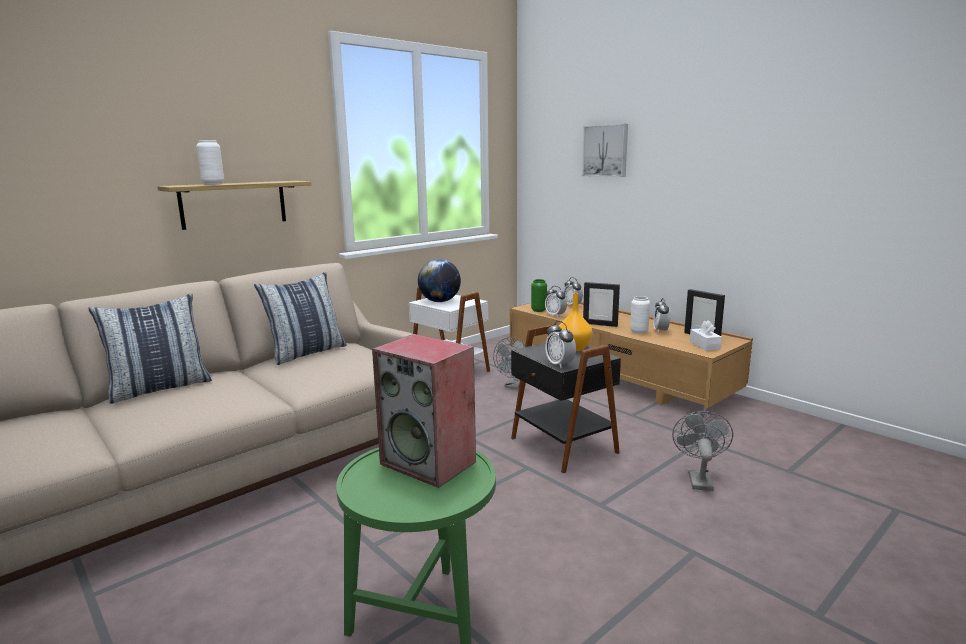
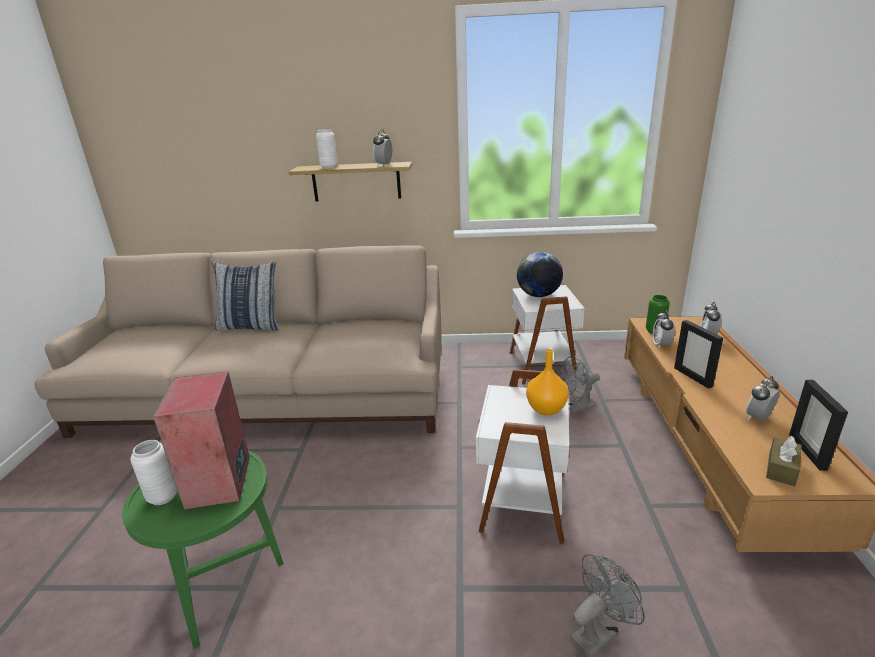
camera: 45 degrees right, 10 degrees up
(306, 353) = (363, 323): pillow -> none
(560, 364) = (492, 425): alarm clock -> alarm clock (384, 165)
(562, 446) = (521, 501): black side table -> white side table
(606, 151) = (792, 140): picture -> none
(639, 332) = (724, 407): white vase -> white vase (163, 496)
(704, 345) = (781, 468): white tissue box -> brown tissue box

